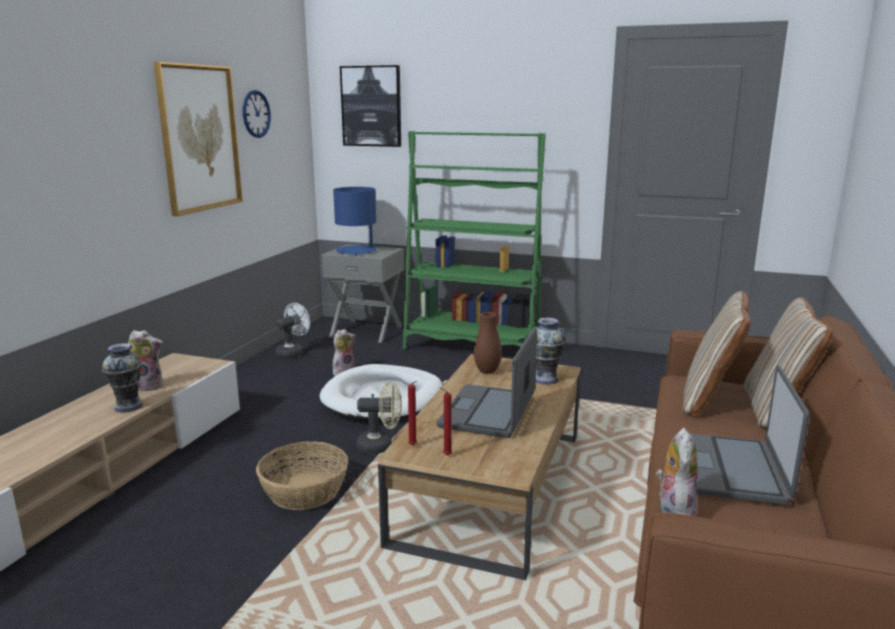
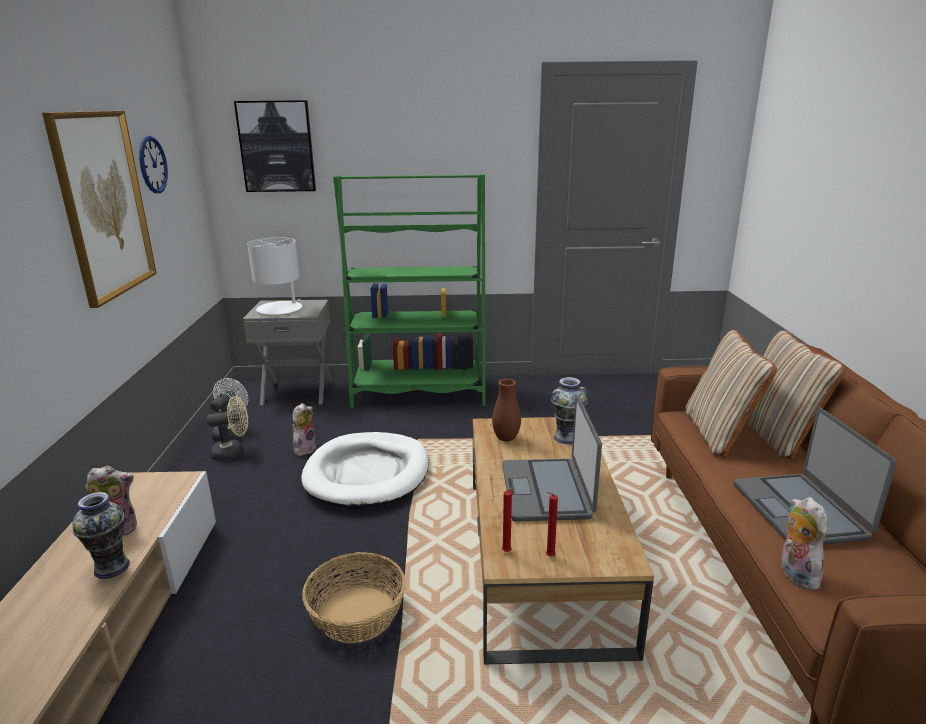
camera: 20 degrees left, 5 degrees up
(357, 251) = (280, 309): blue table lamp -> white table lamp
(381, 446) = (402, 534): beige fan -> beige fan (233, 452)

